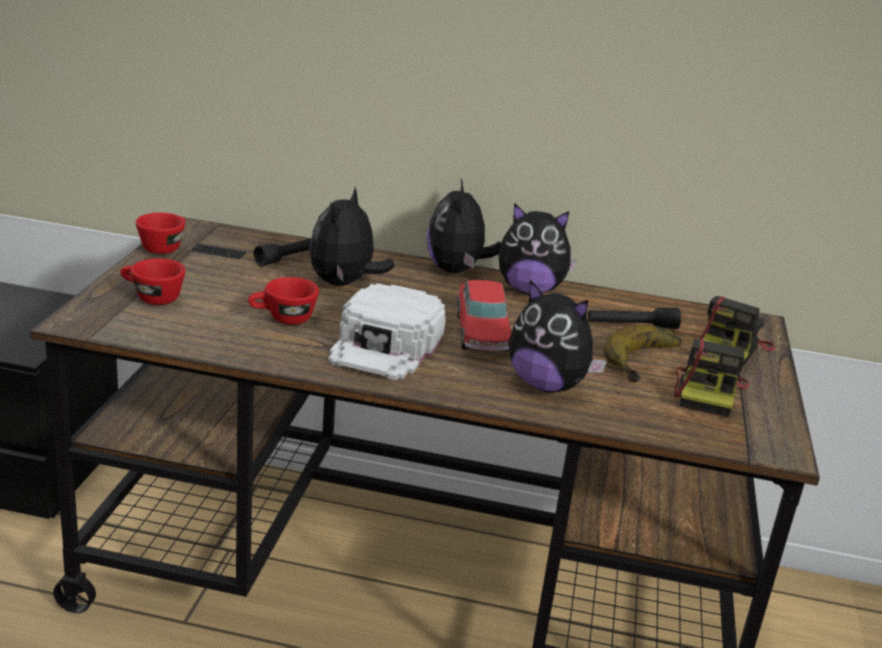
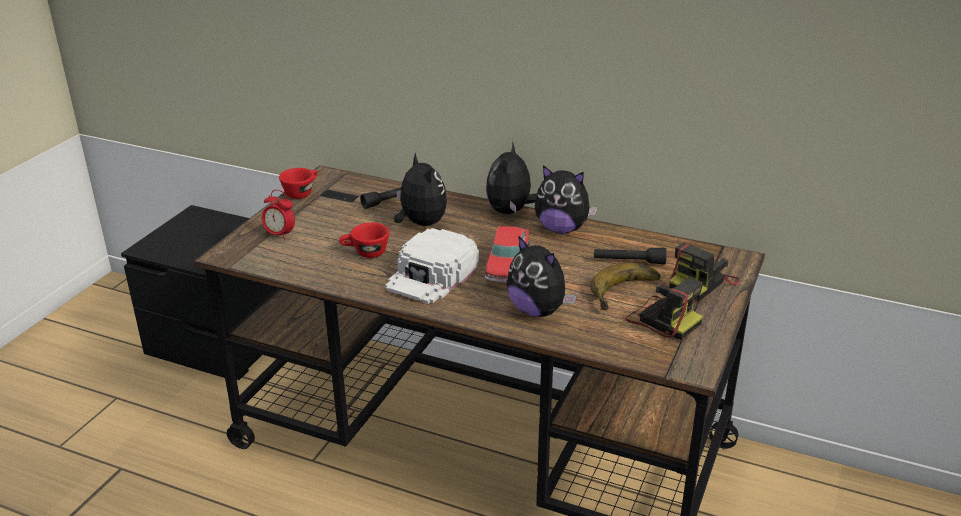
camera: 15 degrees right, 5 degrees up
(151, 297) = (280, 235): red cup -> alarm clock
(344, 284) = (420, 223): plush toy -> plush toy turned 120 degrees clockwise
(708, 392) = (662, 319): camera -> camera turned 75 degrees counterclockwise

